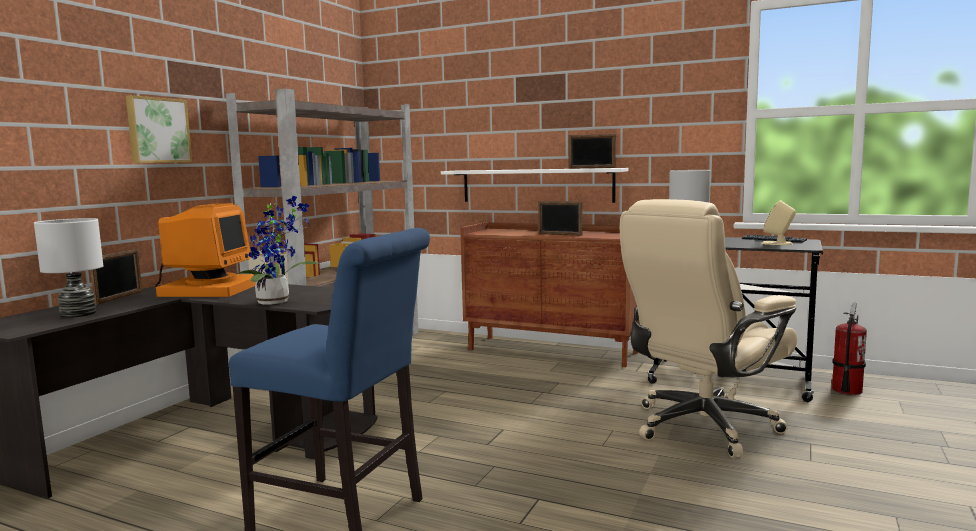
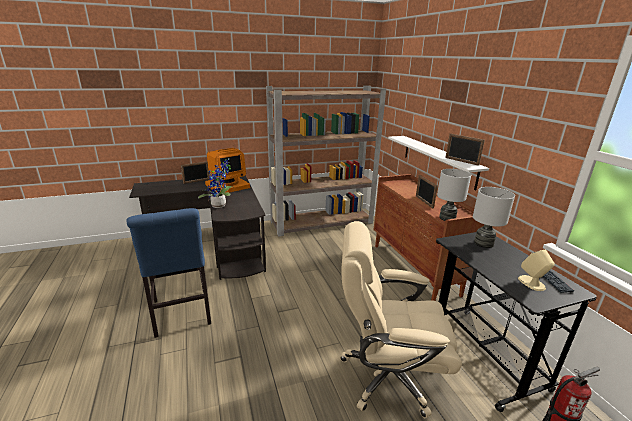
camera: 45 degrees right, 15 degrees up
(78, 314) = (167, 188): grey table lamp -> grey table lamp (447, 218)
(157, 130) = (227, 106): picture -> none

